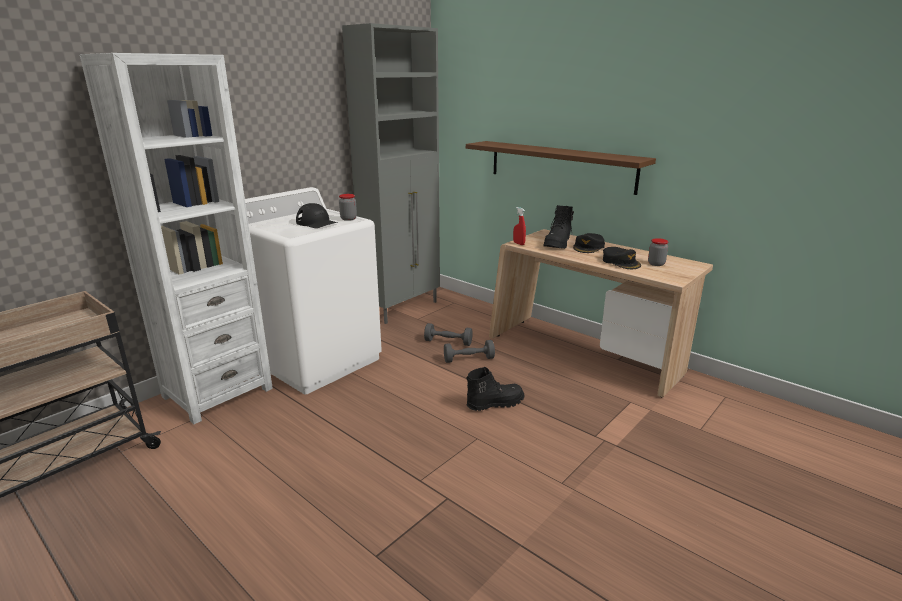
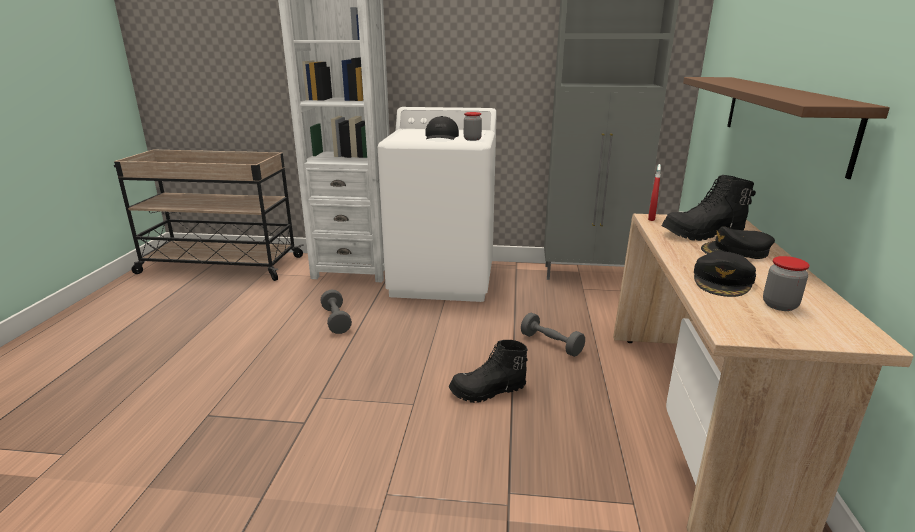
camera: 55 degrees right, 0 degrees up
(448, 342) = (566, 320): grey dumbbell -> grey dumbbell (336, 320)
(494, 403) = (488, 391): black boot -> black boot turned 135 degrees clockwise

